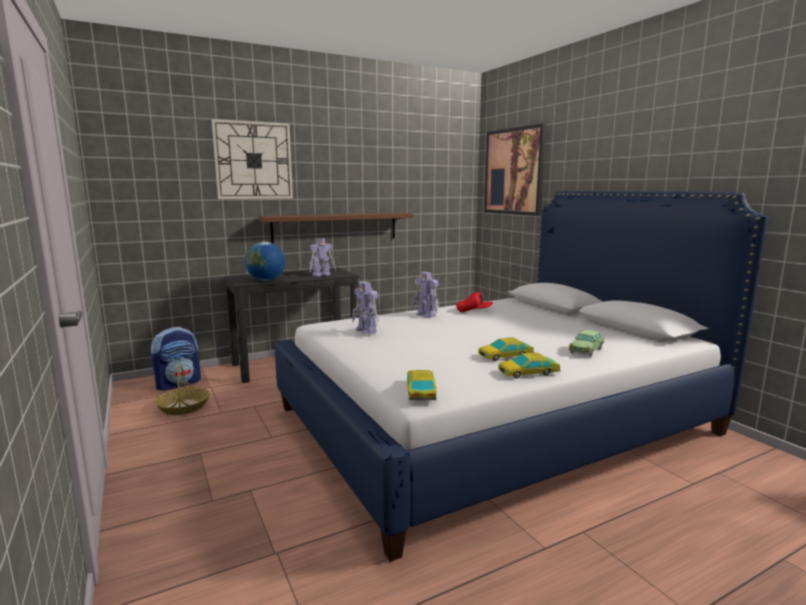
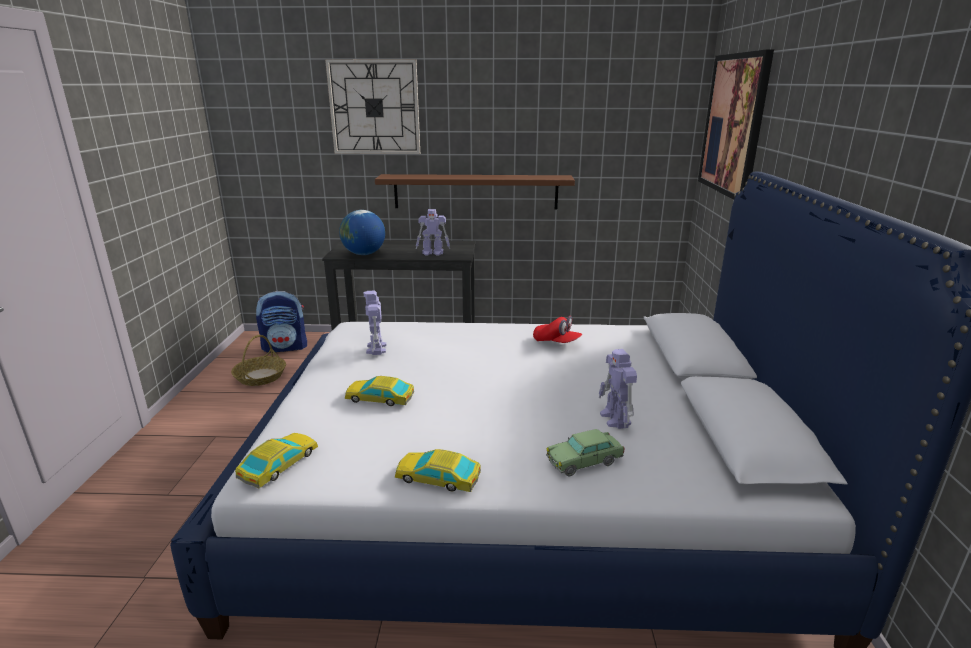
camera: 30 degrees right, 10 degrees up
(426, 315) = (486, 336): toy robot -> toy robot (615, 419)
(505, 356) = (460, 437): toy car -> toy car (379, 398)

